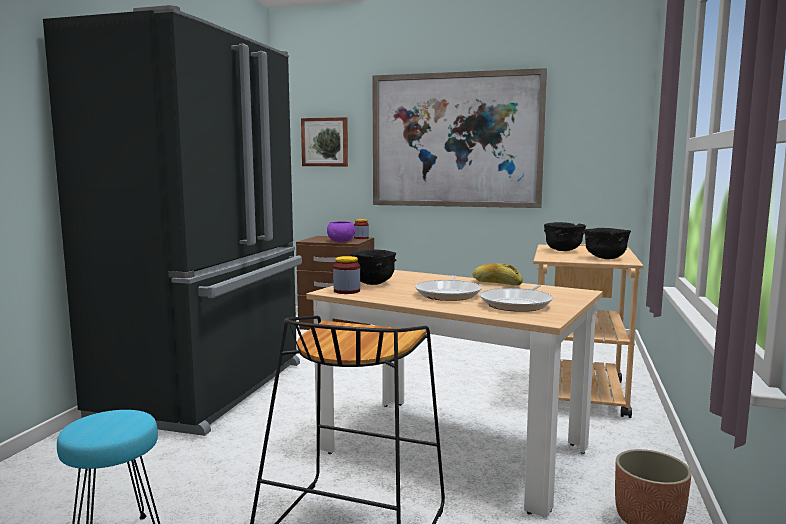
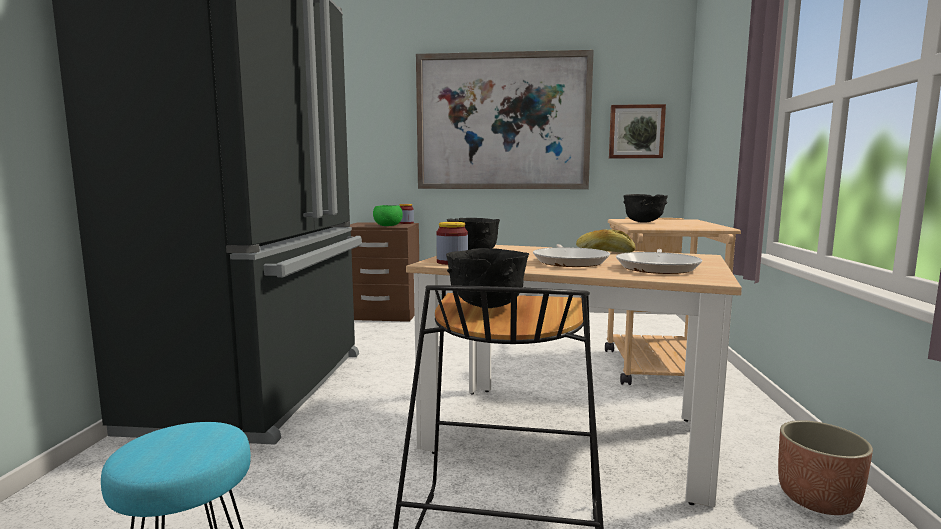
camera: 10 degrees left, 0 degrees up
(325, 142) = (364, 124): picture -> picture (636, 131)
(341, 241) = (388, 226): purple bowl -> green bowl
(605, 258) = (697, 226): black bowl -> black bowl (487, 306)

